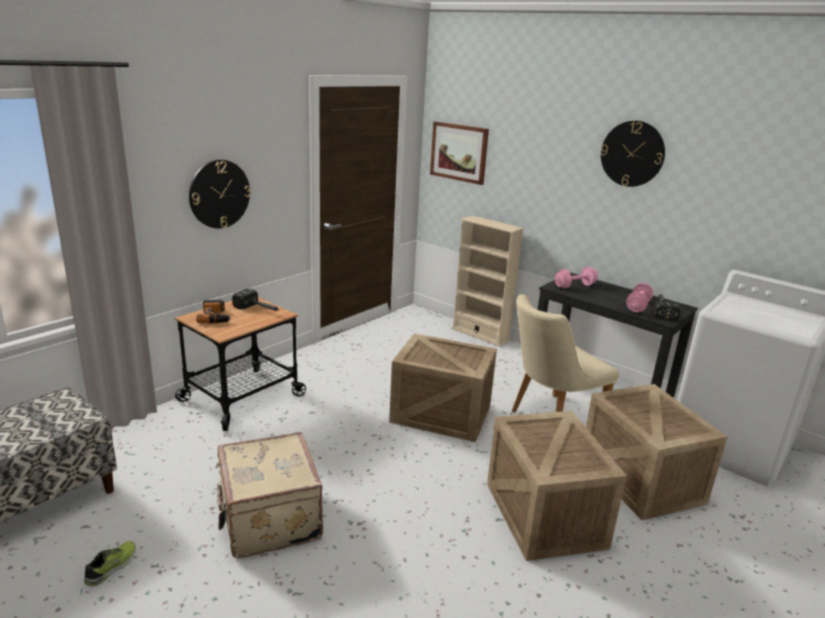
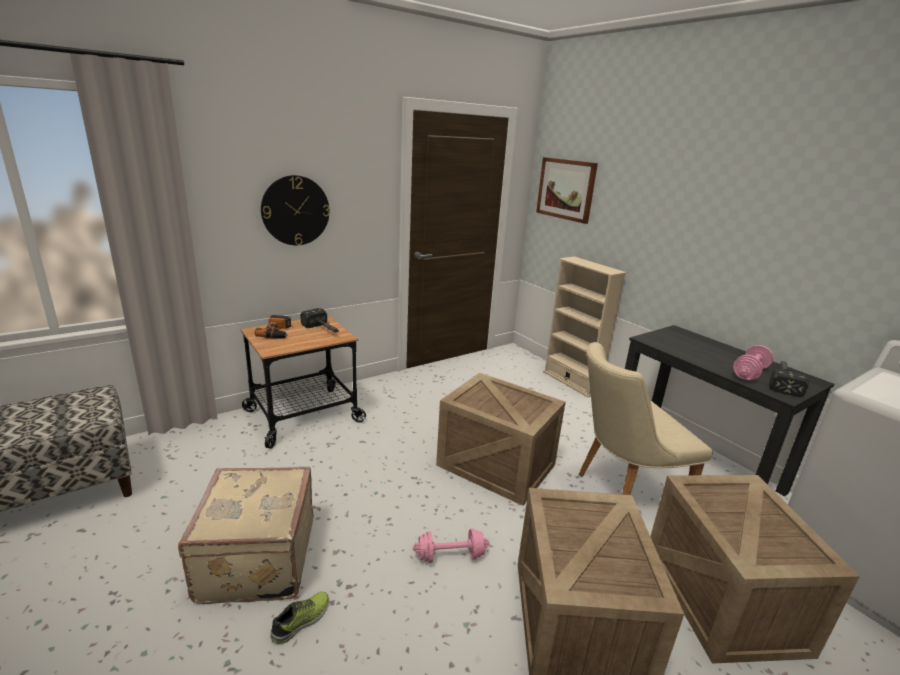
camera: 15 degrees right, 0 degrees up
(112, 567) = (73, 585): shoe -> shoe (301, 621)
(574, 286) = (674, 340): pink dumbbell -> pink dumbbell (450, 556)
(632, 154) = (762, 187): wall clock -> none

